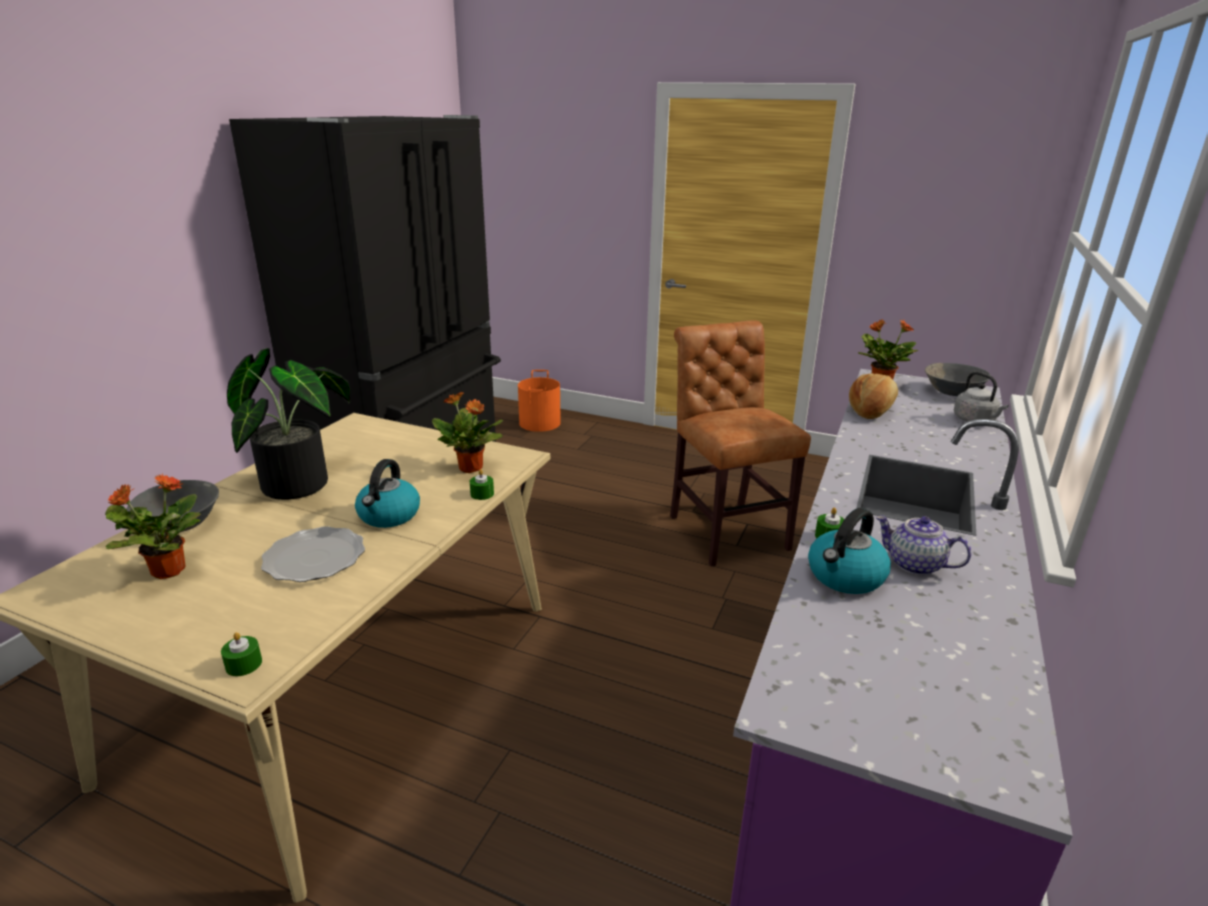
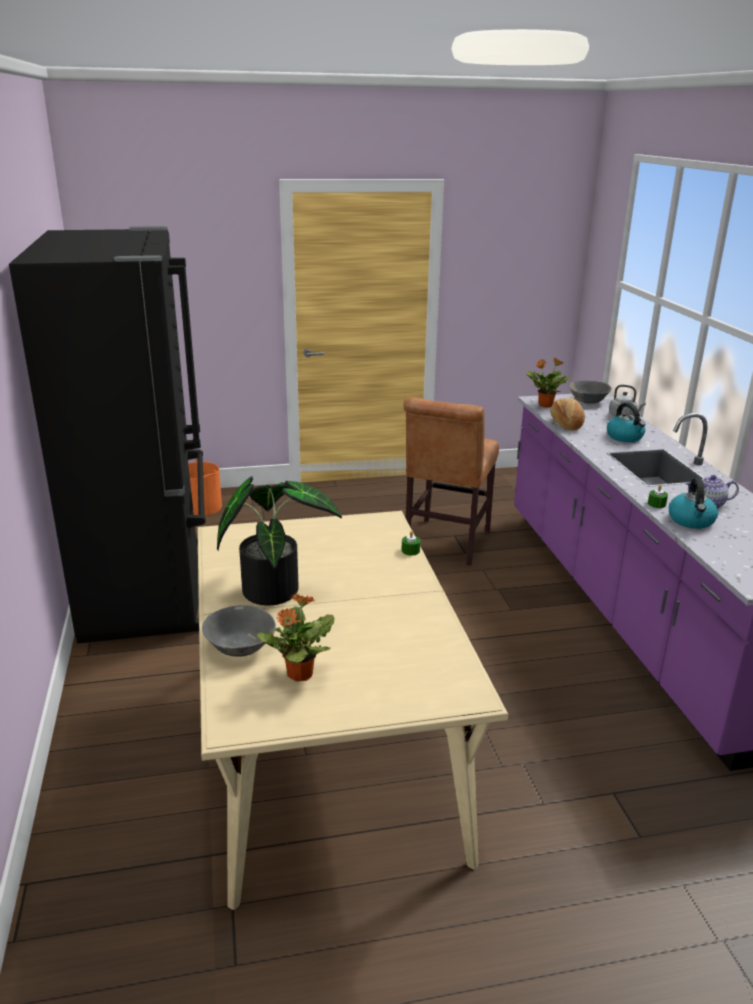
camera: 35 degrees left, 0 degrees up
(244, 664) = (460, 693): green candle -> none
(314, 558) = (383, 627): plate -> none
(389, 516) = (378, 585): kettle -> kettle (625, 437)
(471, 468) = (372, 537): potted plant -> none
(725, 529) = (445, 544): brown chair -> brown chair turned 105 degrees counterclockwise

